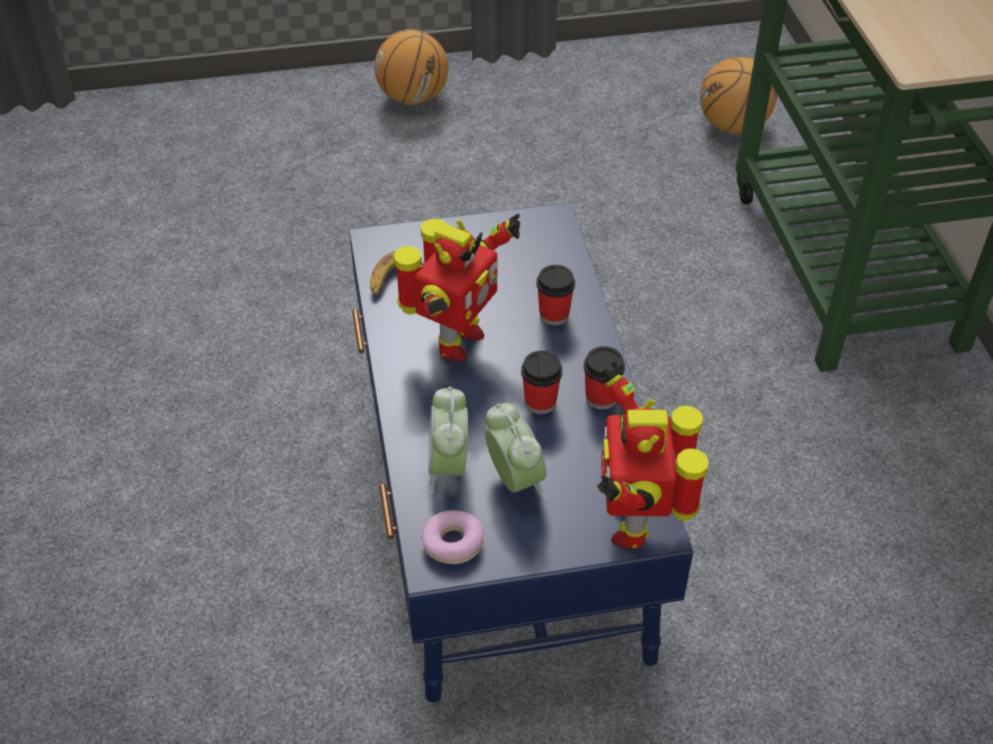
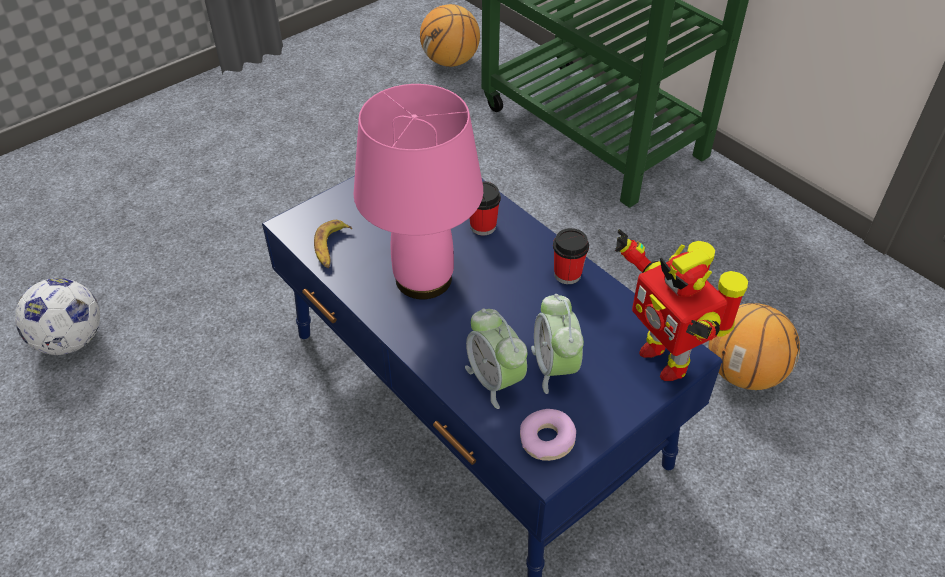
camera: 30 degrees left, 0 degrees up
(173, 281) = (71, 340): none -> football
(413, 98) = (190, 118): basketball -> basketball (743, 372)
(455, 342) = (422, 278): toy robot -> pink table lamp
(515, 481) = (554, 367): alarm clock -> alarm clock turned 135 degrees counterclockwise
(540, 402) = (525, 297): cup -> none

